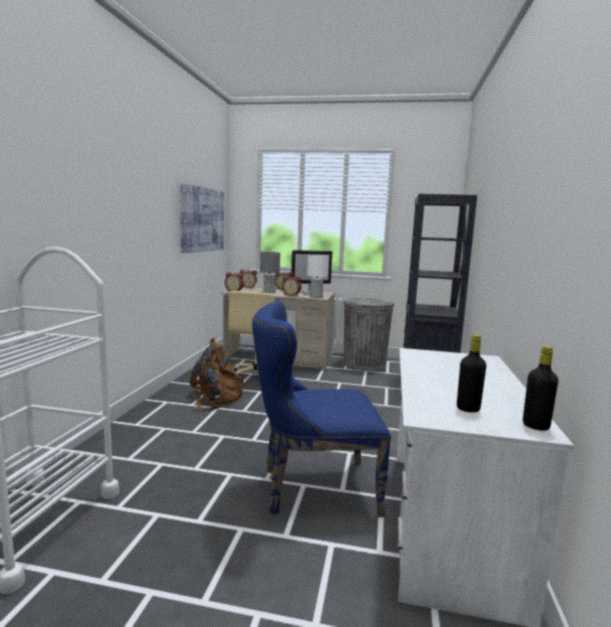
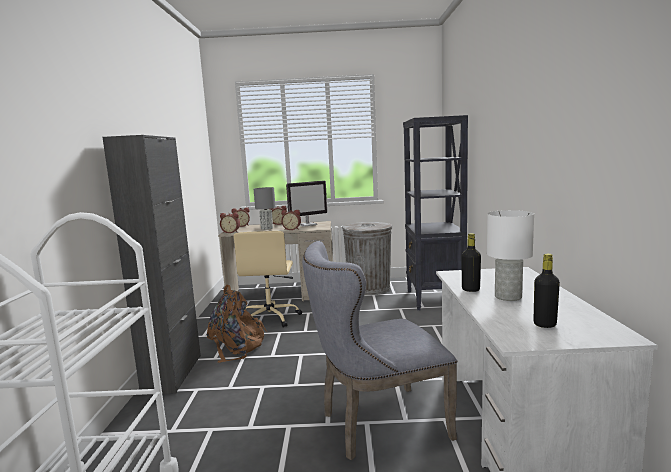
camera: 10 degrees left, 0 degrees up
(150, 412) = (173, 374): none -> black cabinet
(201, 219) = (188, 161): picture -> none
(311, 489) = (376, 425): blue chair -> grey chair
(316, 297) = (317, 228): white table lamp -> white table lamp (507, 296)
(535, 426) = (613, 332): black bottle -> black bottle (470, 289)

